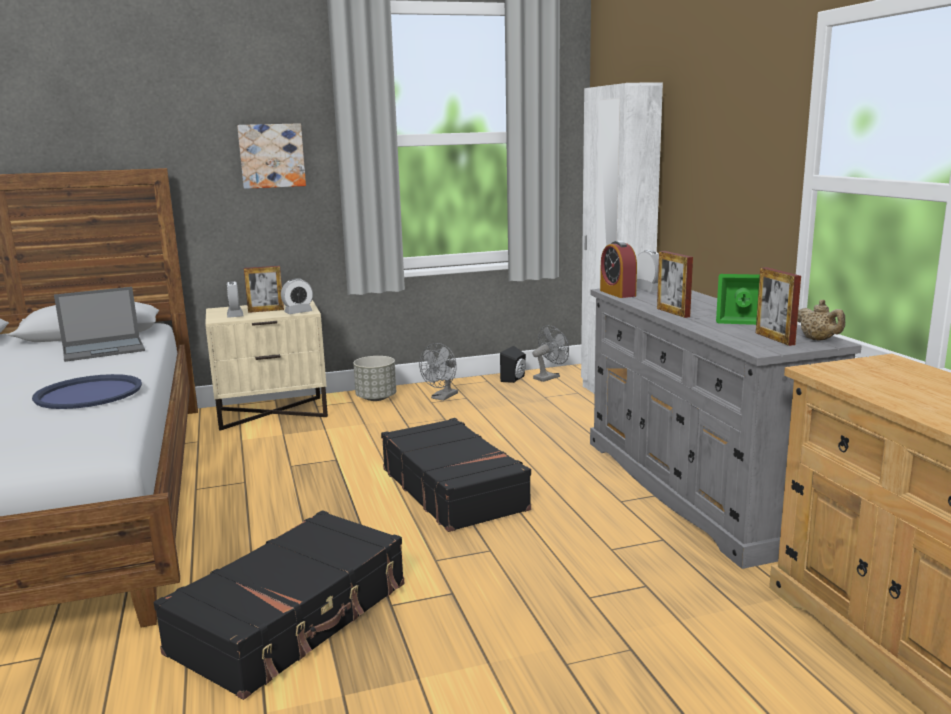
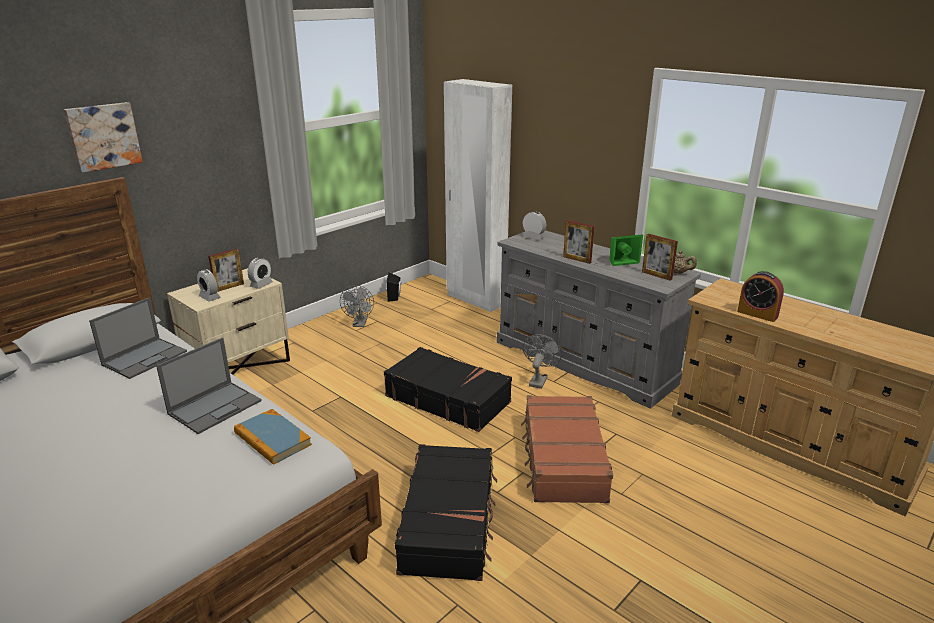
camera: 30 degrees left, 10 degrees up
(85, 427) = (272, 439): none -> book
(88, 393) = (215, 407): blue tray -> laptop
(271, 155) = (206, 152): picture -> picture (103, 136)
(376, 398) = (309, 335): grey planter -> none
(526, 594) = (562, 459): none -> brown suitcase
(549, 377) = (417, 291): grey fan -> grey fan (538, 380)
(617, 293) = (520, 244): alarm clock -> alarm clock (757, 314)

